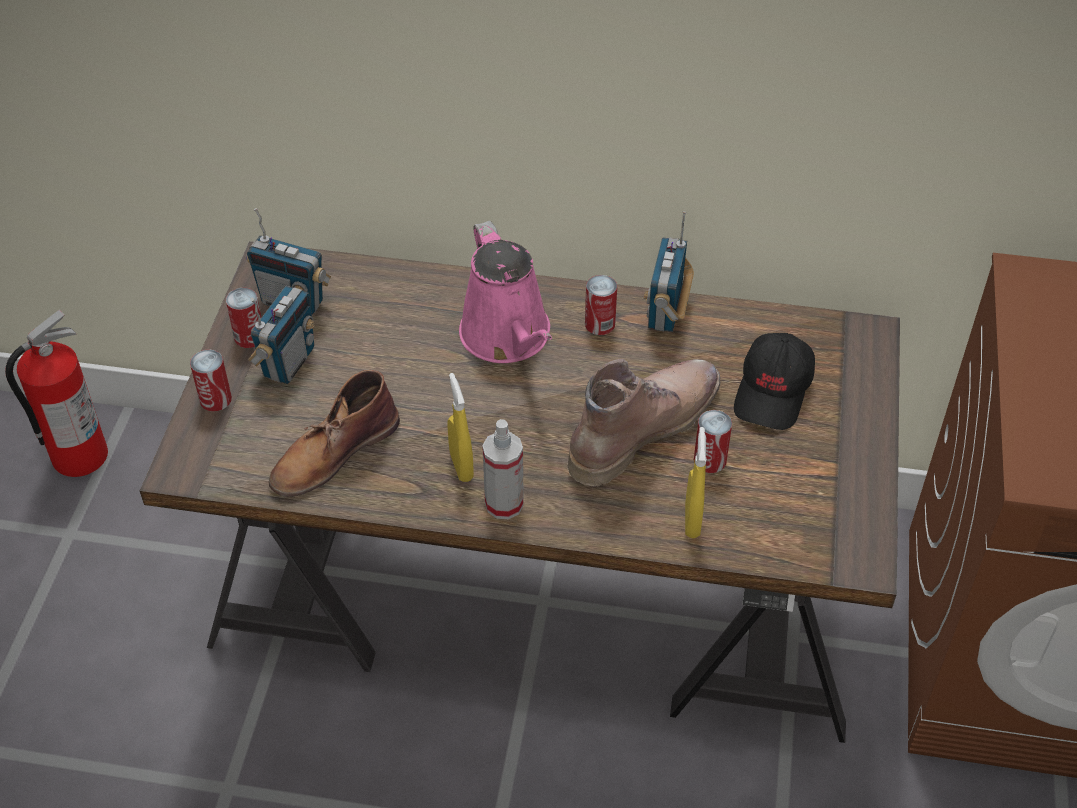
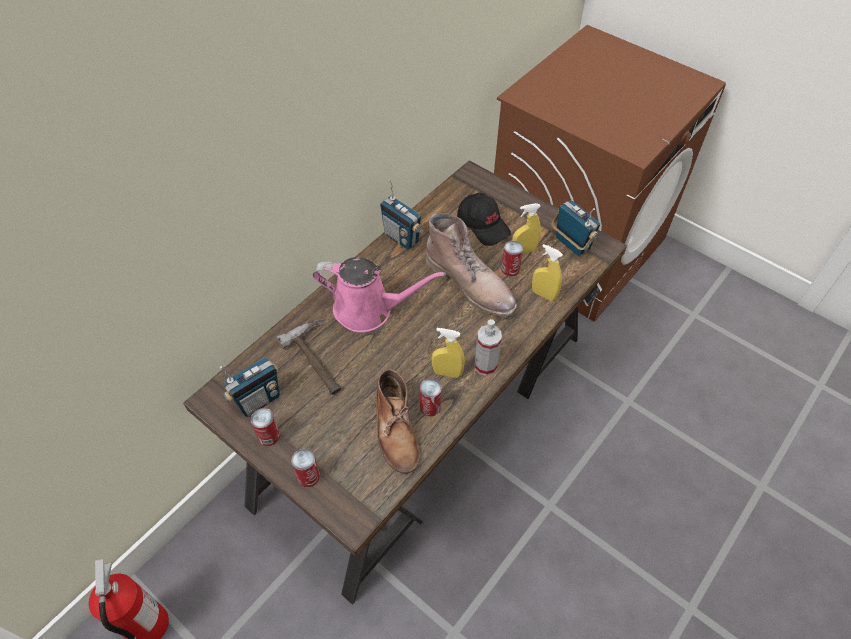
camera: 60 degrees left, 5 degrees up
(288, 362) = (307, 424): radio -> radio (571, 244)
(393, 328) = (320, 359): none -> hammer
(600, 324) = (389, 267): can -> can (430, 407)
(642, 427) = (472, 284): brown boot -> brown boot turned 150 degrees clockwise
(761, 462) = (523, 251): none -> yellow spray bottle

